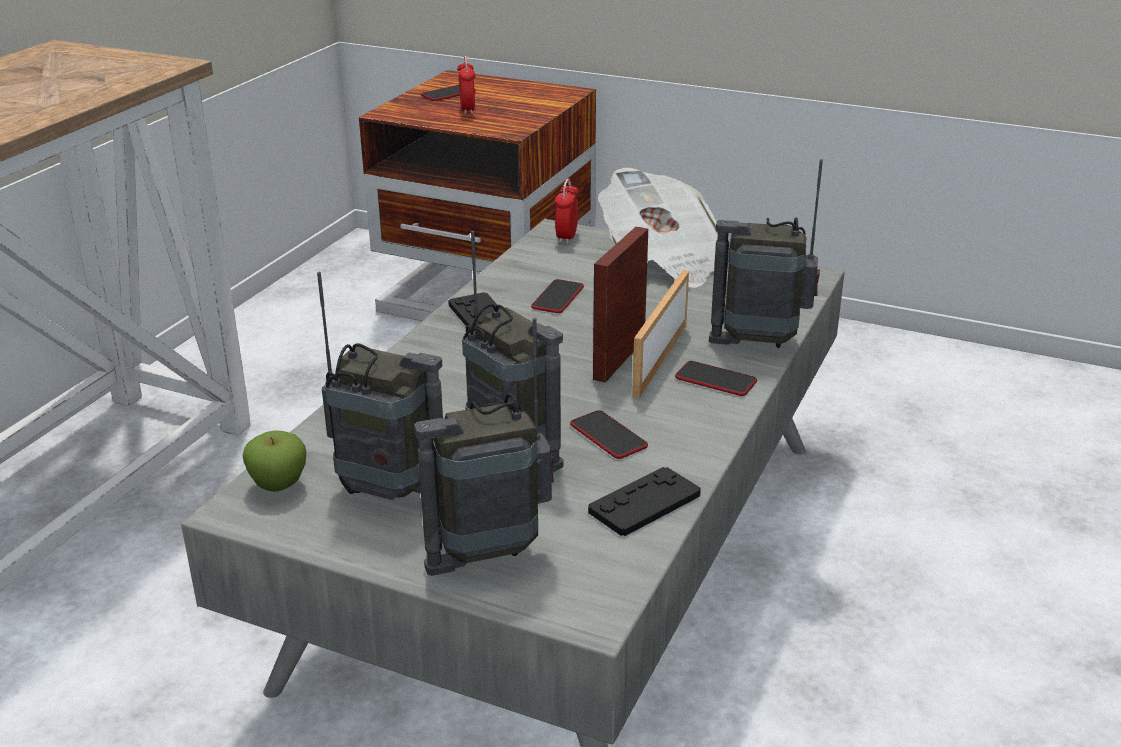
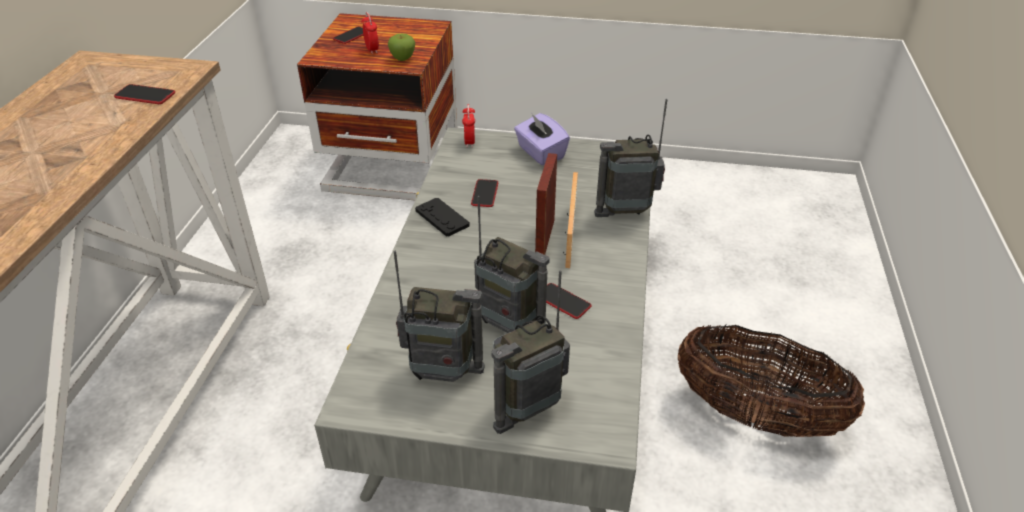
camera: 15 degrees left, 10 degrees up
(279, 485) = (367, 380): apple -> apple (403, 58)
(644, 503) = (606, 350): black game controller -> none
(664, 260) = (540, 153): newspaper -> purple tissue box
(715, 380) = (610, 246): phone -> phone (145, 95)
(926, 697) = (755, 415): none -> basket

